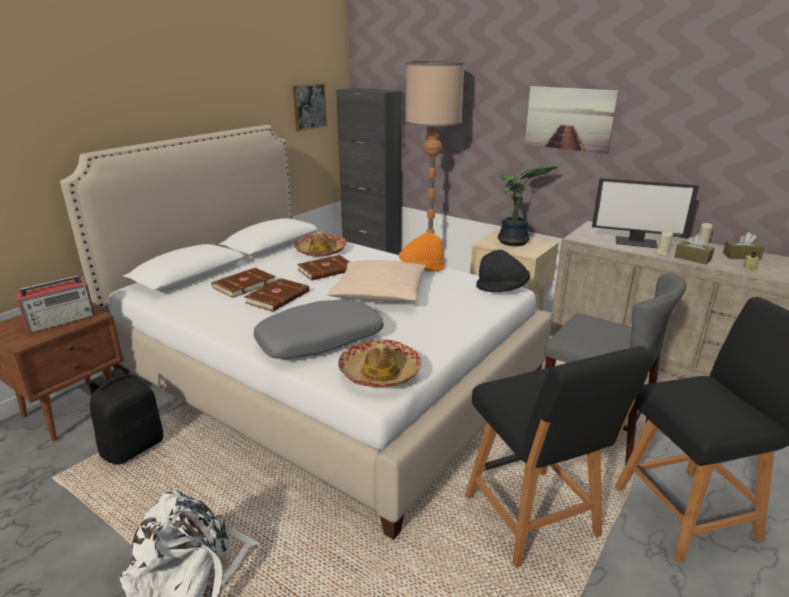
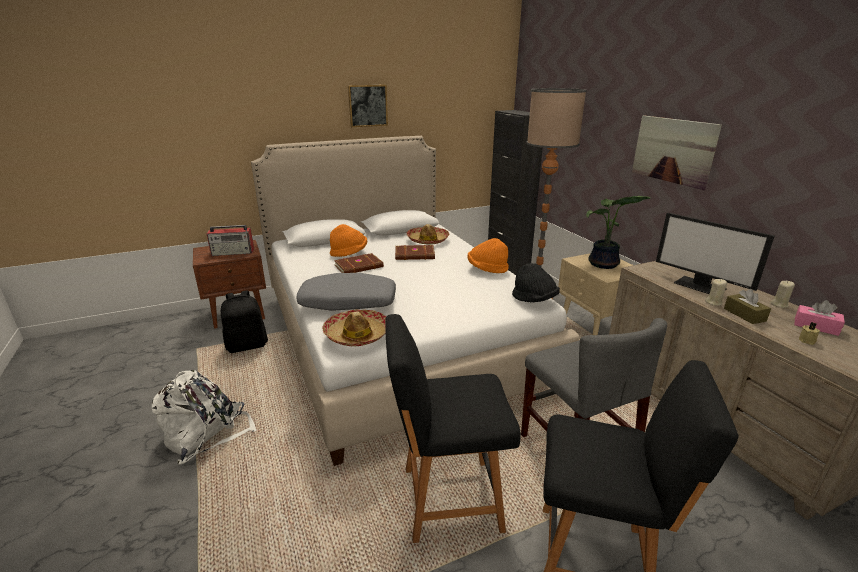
camera: 30 degrees right, 0 degrees up
(243, 285) = (349, 253): brown book -> orange hat
(309, 106) = (468, 123): picture -> picture (368, 105)
(379, 293) = (431, 280): beige pillow -> none
(533, 518) = (447, 499): black chair -> black chair turned 75 degrees clockwise
(741, 256) = (816, 326): brown tissue box -> pink tissue box

